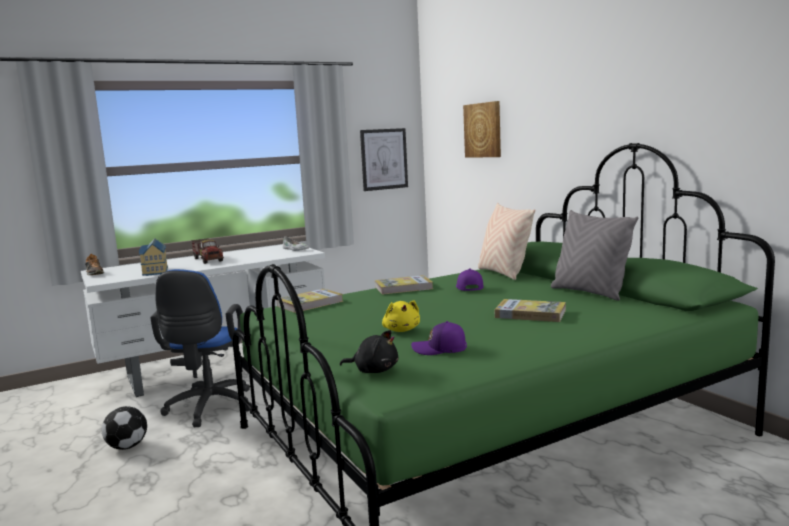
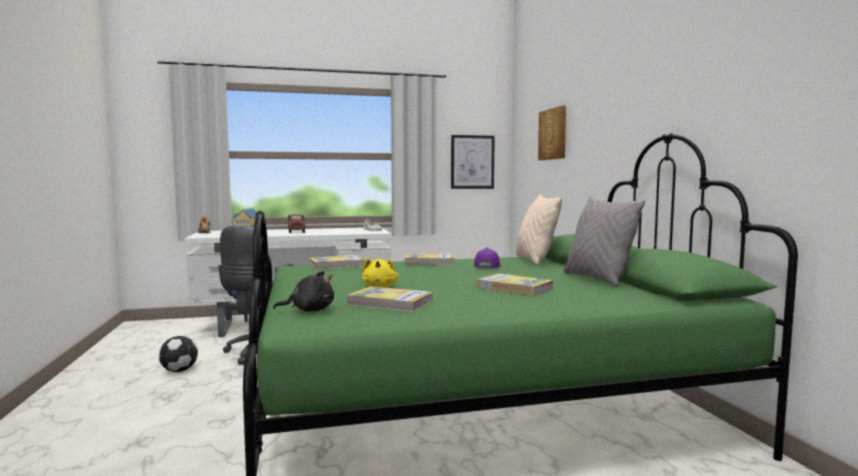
camera: 15 degrees right, 5 degrees down
(374, 370) = (309, 310): black plush toy -> black plush toy turned 45 degrees counterclockwise
(440, 349) = (390, 303): purple cap -> book

